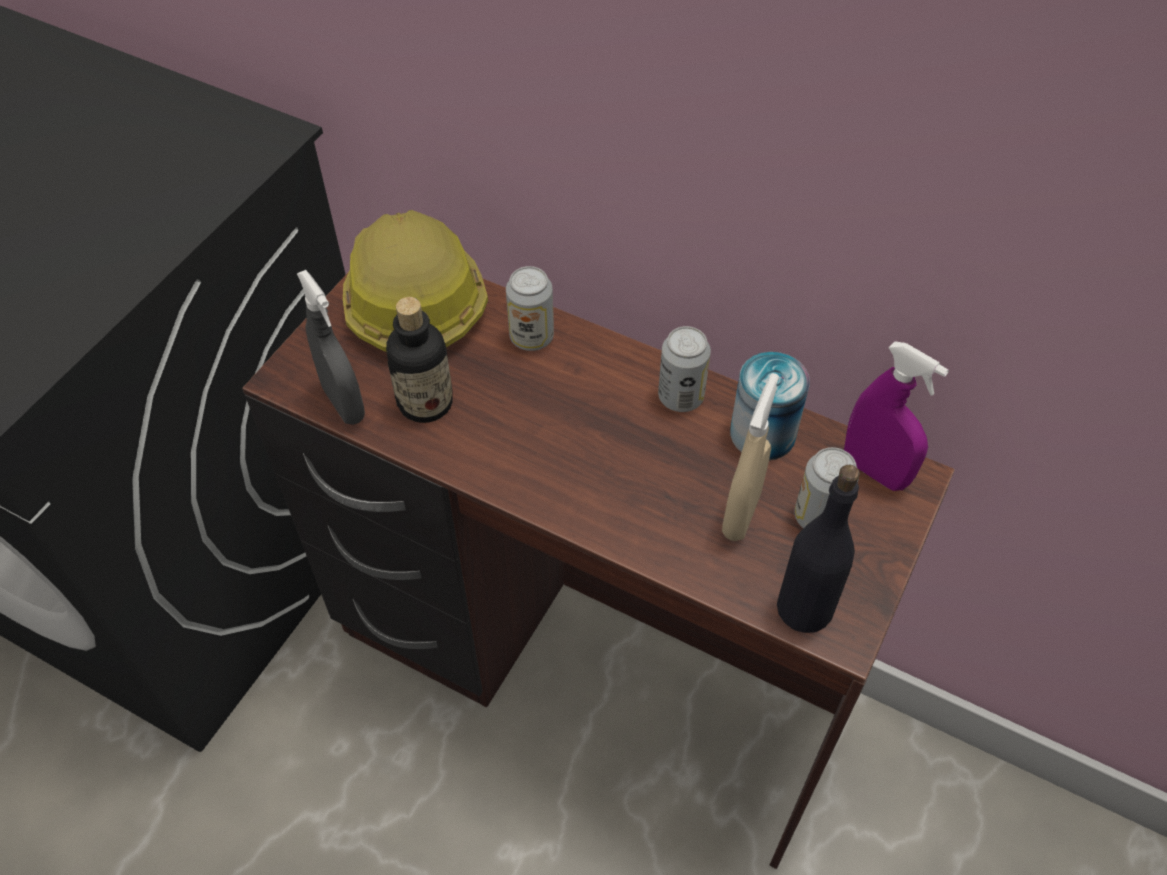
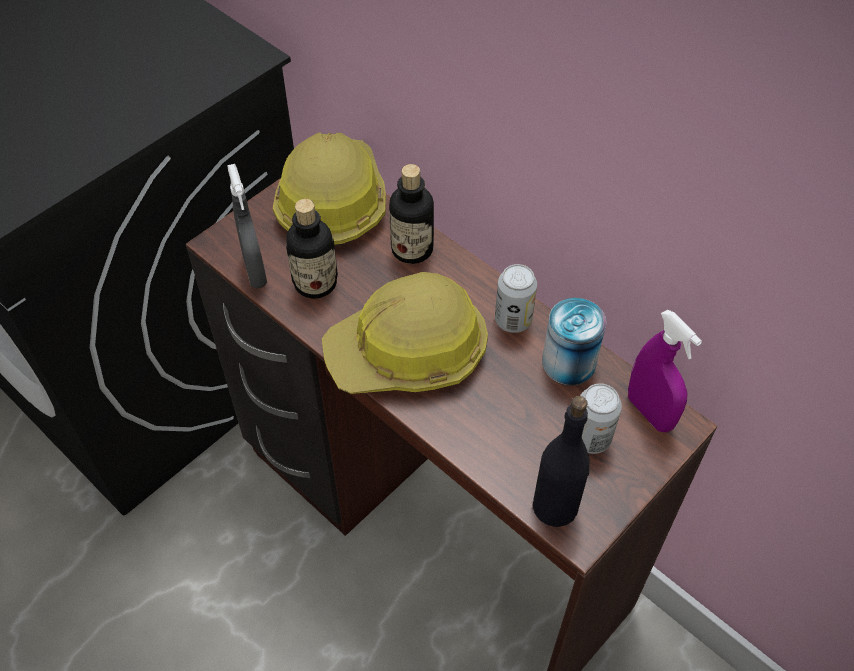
camera: 15 degrees right, 0 degrees up
(531, 337) = (412, 249): can -> bottle
(569, 463) = (408, 353): none -> hard hat
(741, 514) = (530, 422): beige spray bottle -> none

